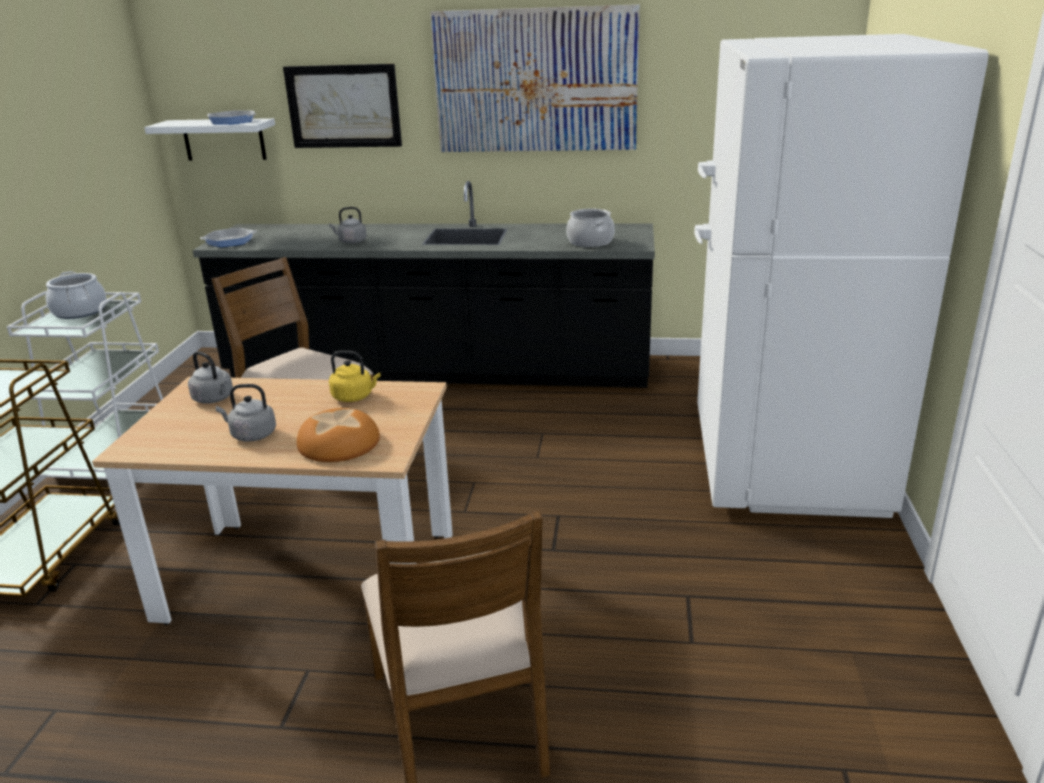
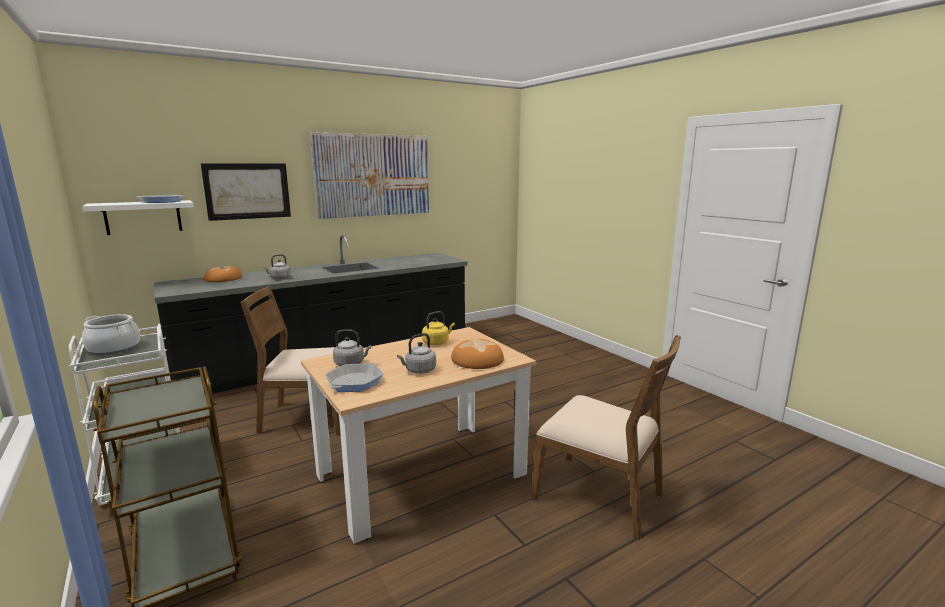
camera: 40 degrees left, 10 degrees down
(230, 241) = (177, 289): frying pan -> frying pan (354, 382)
(299, 231) = (223, 279): none -> bread
(590, 242) = (427, 262): cooking pot -> none
(783, 461) = (560, 353): white fridge -> none

